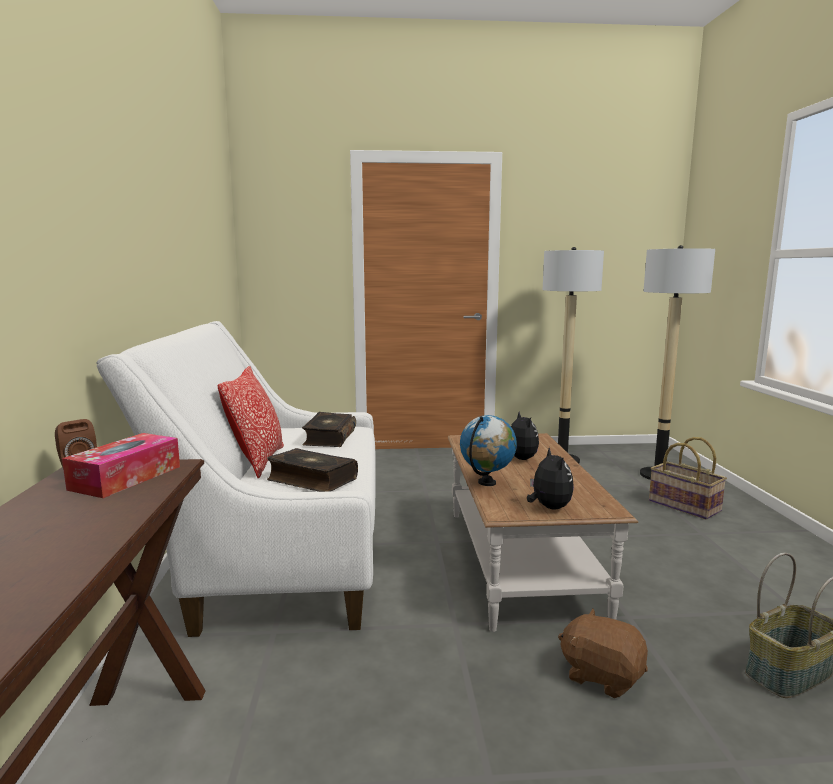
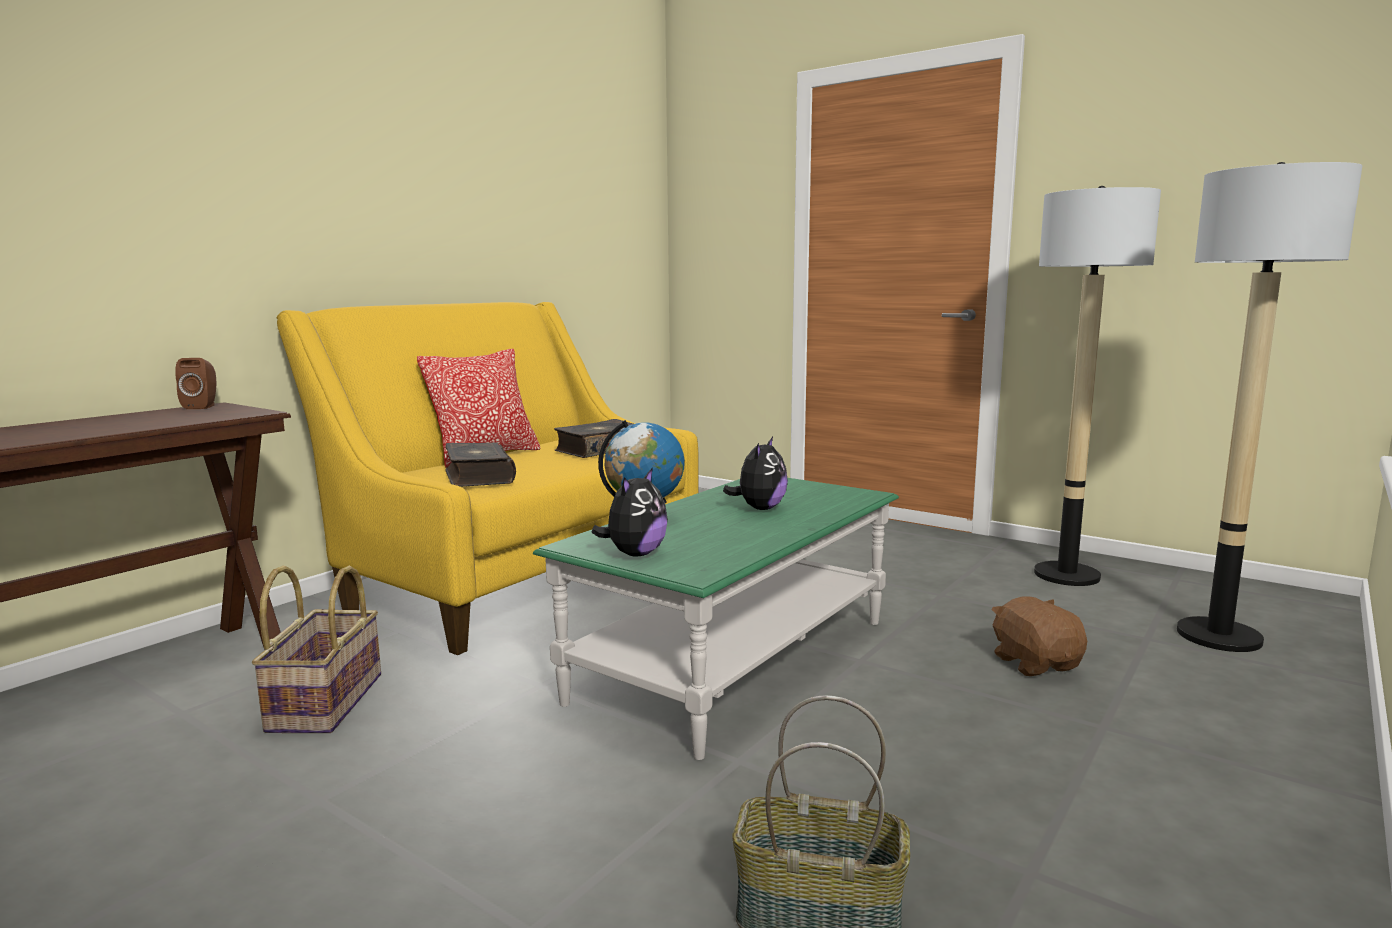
camera: 40 degrees right, 0 degrees up
(126, 478) = (207, 413): tissue box -> none
(280, 555) = (517, 577): white sofa -> yellow sofa
(519, 560) = (735, 659): brown coffee table -> green coffee table
(601, 675) = (579, 790): brown plush toy -> brown plush toy (1035, 663)
(683, 506) = (1159, 685): basket -> basket (324, 702)

